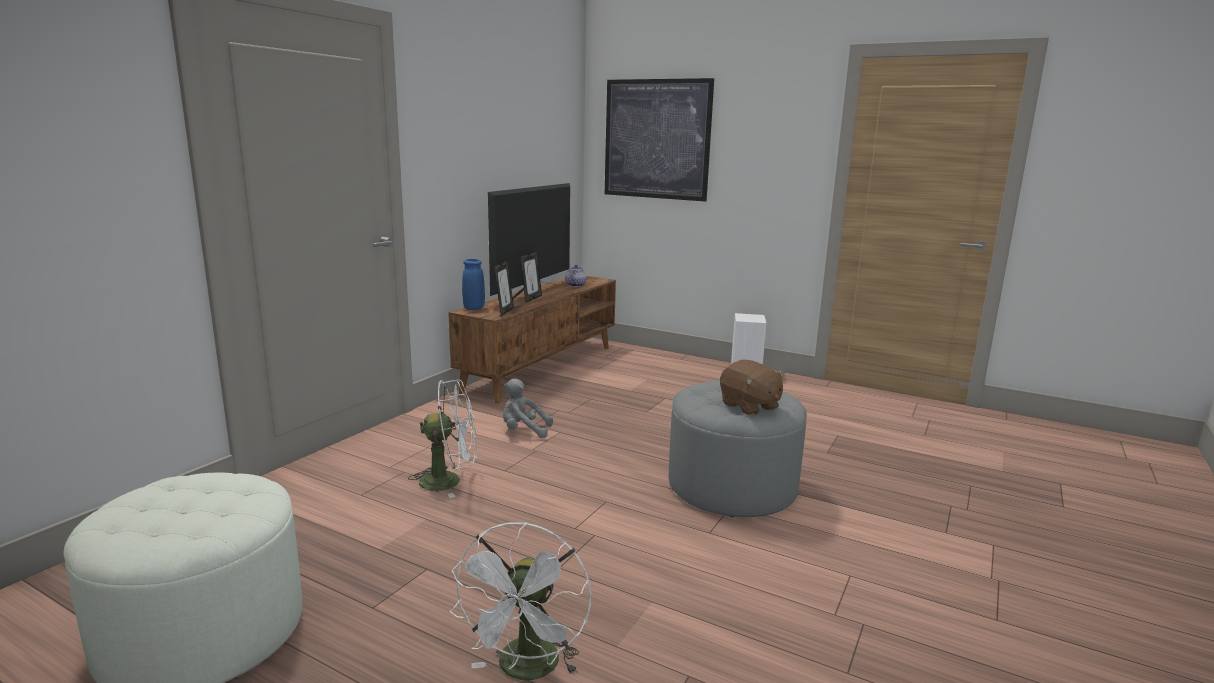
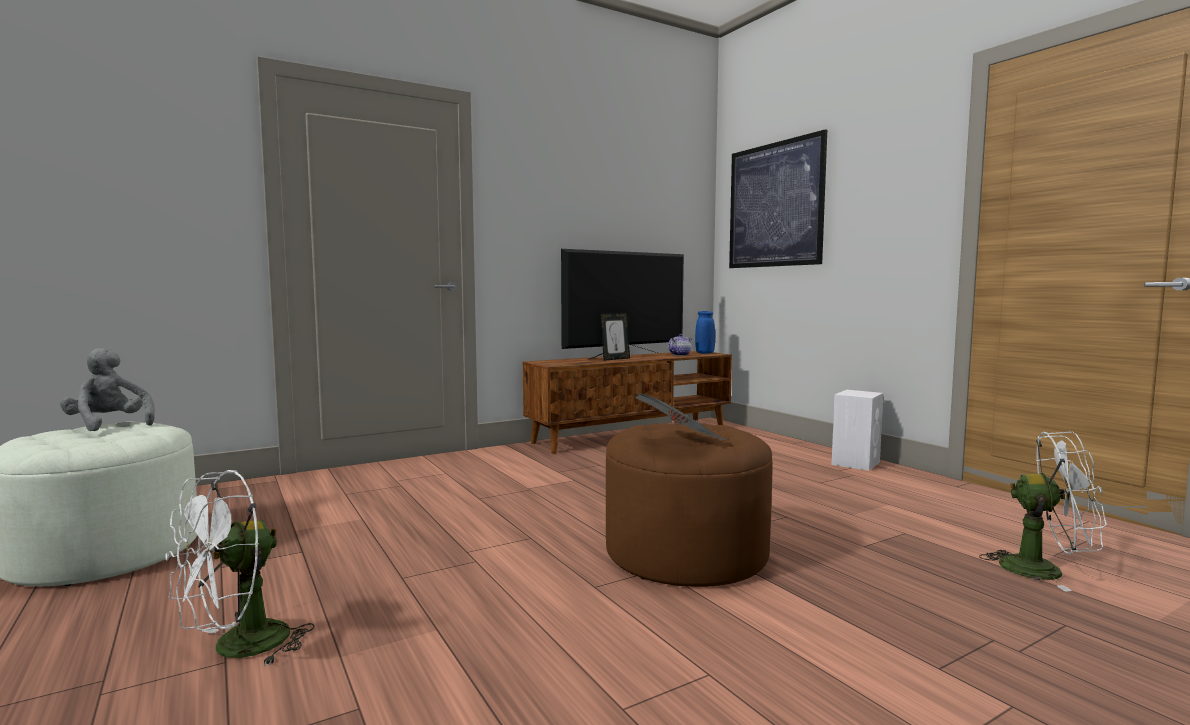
camera: 30 degrees right, 10 degrees down
(449, 481) = (423, 497): white fan -> white fan (1044, 570)
(474, 308) = (548, 361): blue vase -> blue vase (705, 353)
(504, 311) = (569, 363): picture frame -> none
(524, 431) = (542, 475): grey plush toy -> grey plush toy (109, 425)
(732, 486) = (686, 553): grey ottoman -> brown ottoman
(749, 406) = (681, 442): brown plush toy -> newspaper

